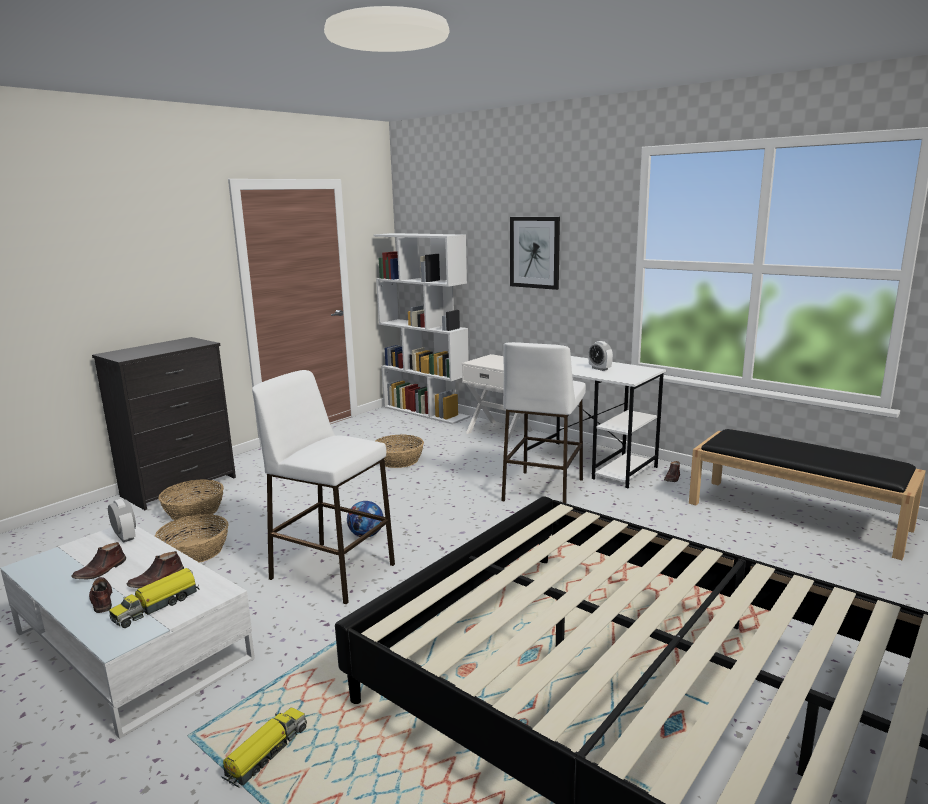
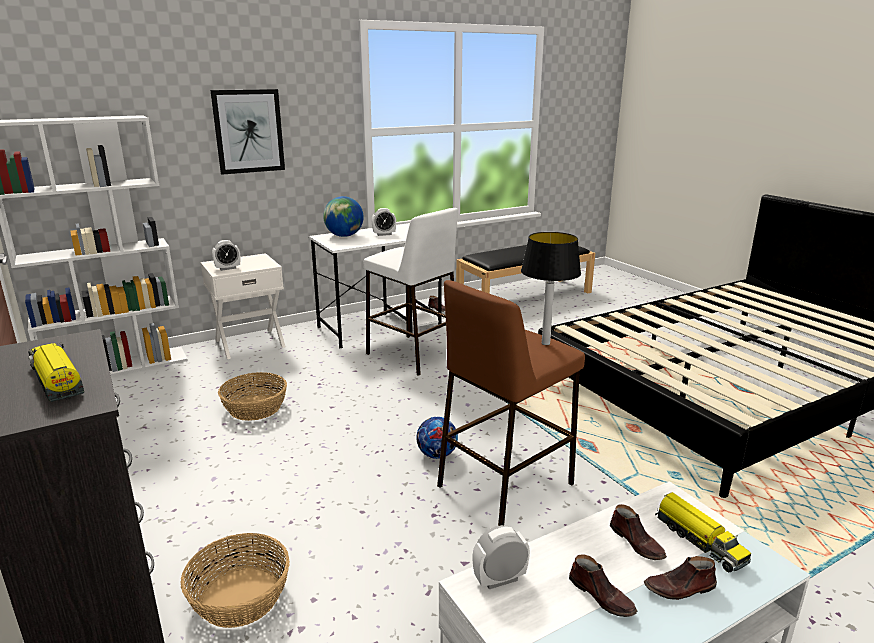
camera: 70 degrees left, 5 degrees up
(195, 552) = (389, 595): basket -> none
(266, 753) = (791, 549): toy truck -> toy truck (57, 381)
(332, 571) = (504, 485): white stool -> brown stool
(334, 451) = (545, 343): none -> table lamp
(484, 361) = (228, 268): none -> alarm clock
(573, 361) = (344, 236): none -> globe

